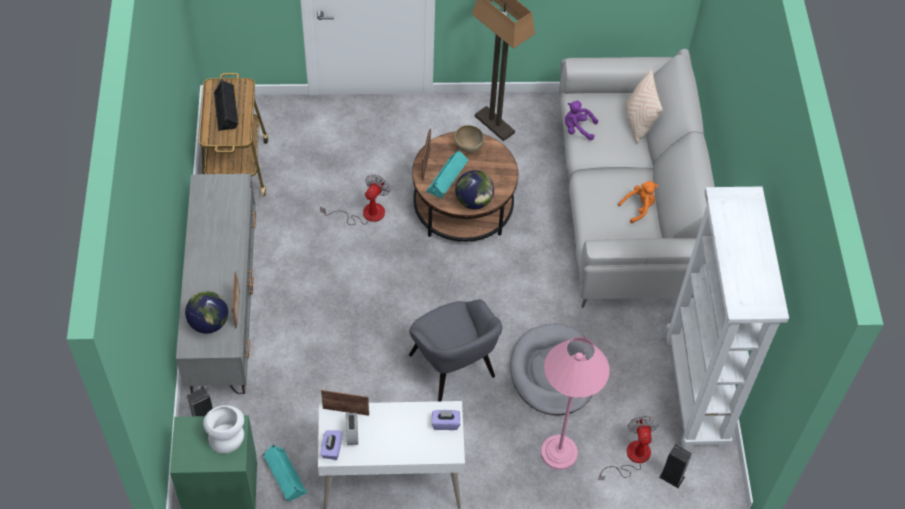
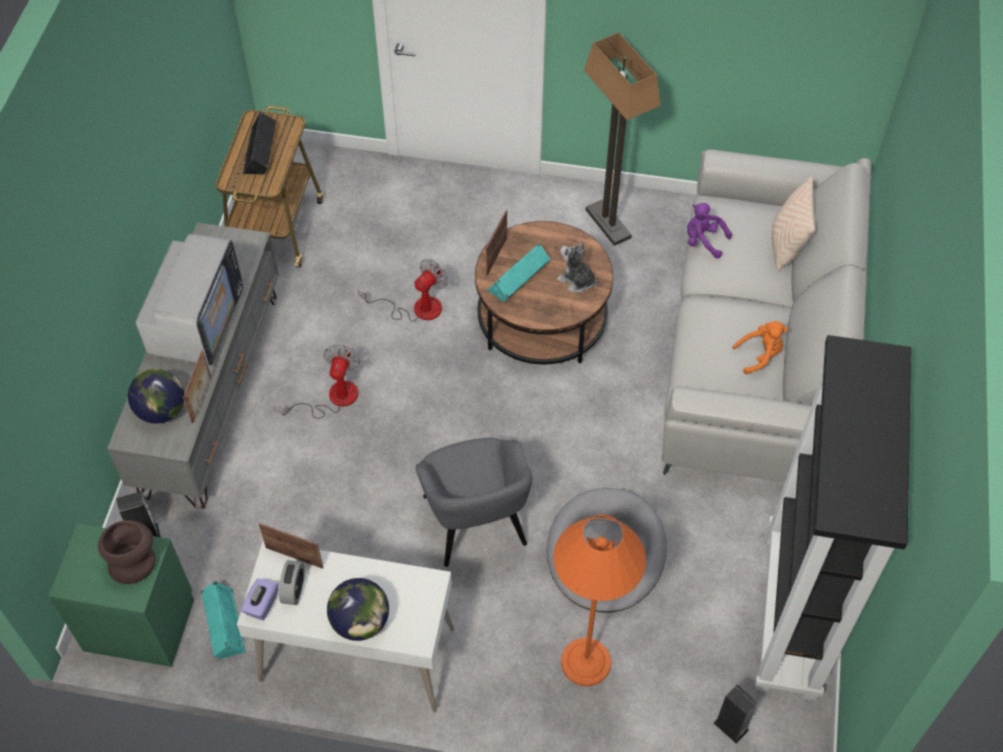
camera: 15 degrees right, 0 degrees up
(216, 252) = (197, 323): none -> television
(226, 436) = (133, 561): white vase -> brown vase
(445, 423) = (420, 598): purple tissue box -> none
(468, 147) = (555, 243): brown bowl -> none
(473, 201) = (545, 312): globe -> globe (360, 621)
(491, 173) = (576, 281): none -> plush toy
(559, 452) = (586, 662): pink floor lamp -> orange floor lamp
(631, 457) = (682, 688): fan -> fan (333, 398)
(696, 391) = (792, 614): white bookcase -> black bookcase

